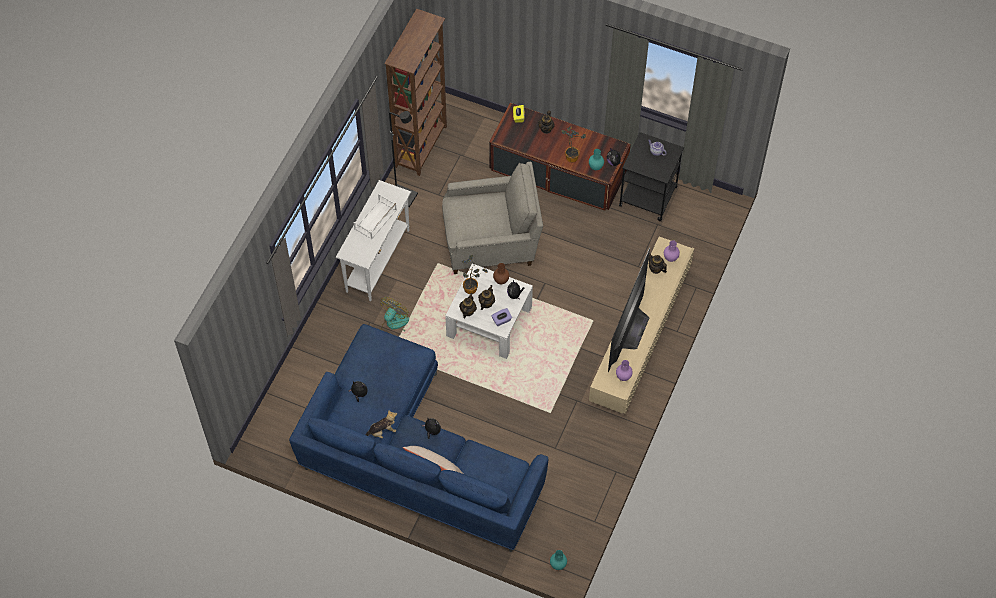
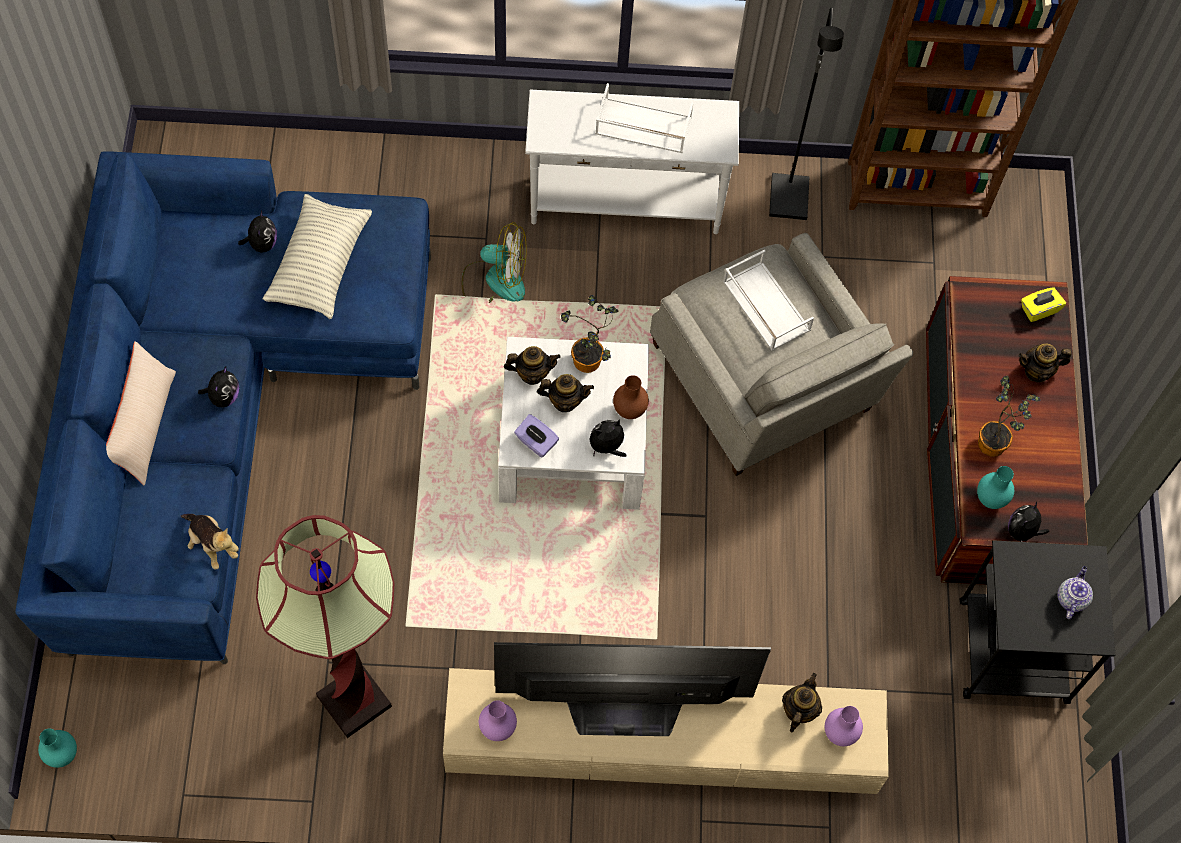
camera: 65 degrees right, 5 degrees up
(381, 374) = (320, 264): none -> pillow
(382, 432) = (193, 310): plush toy -> plush toy (211, 544)
(475, 212) = (765, 305): none -> white tray
(577, 443) = (354, 701): none -> floor lamp

